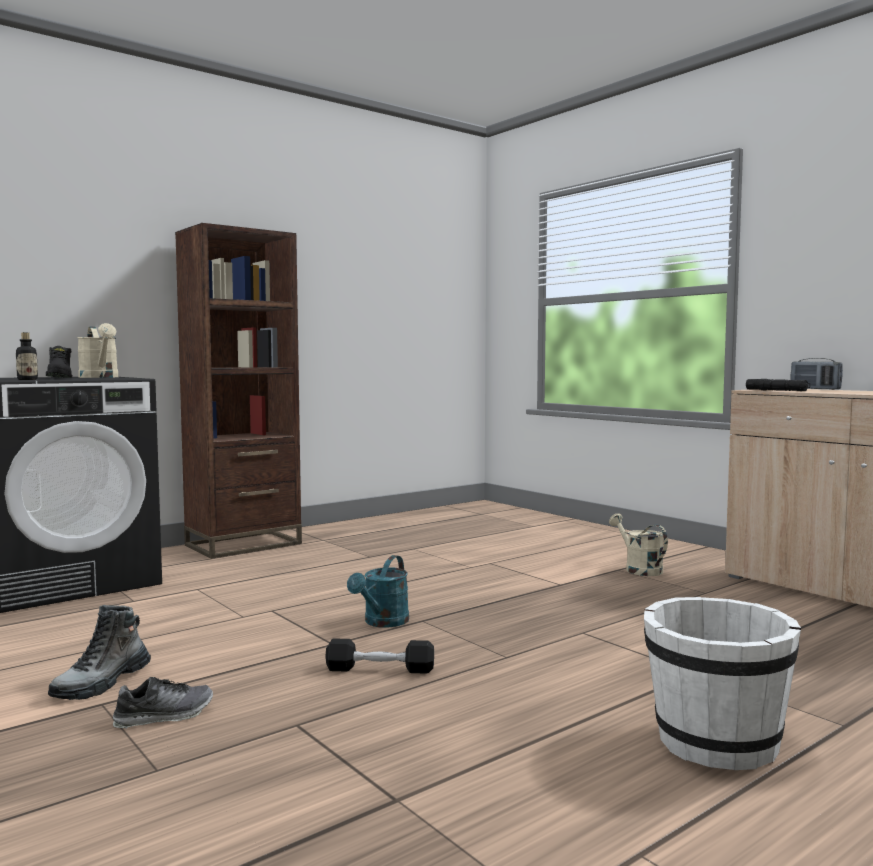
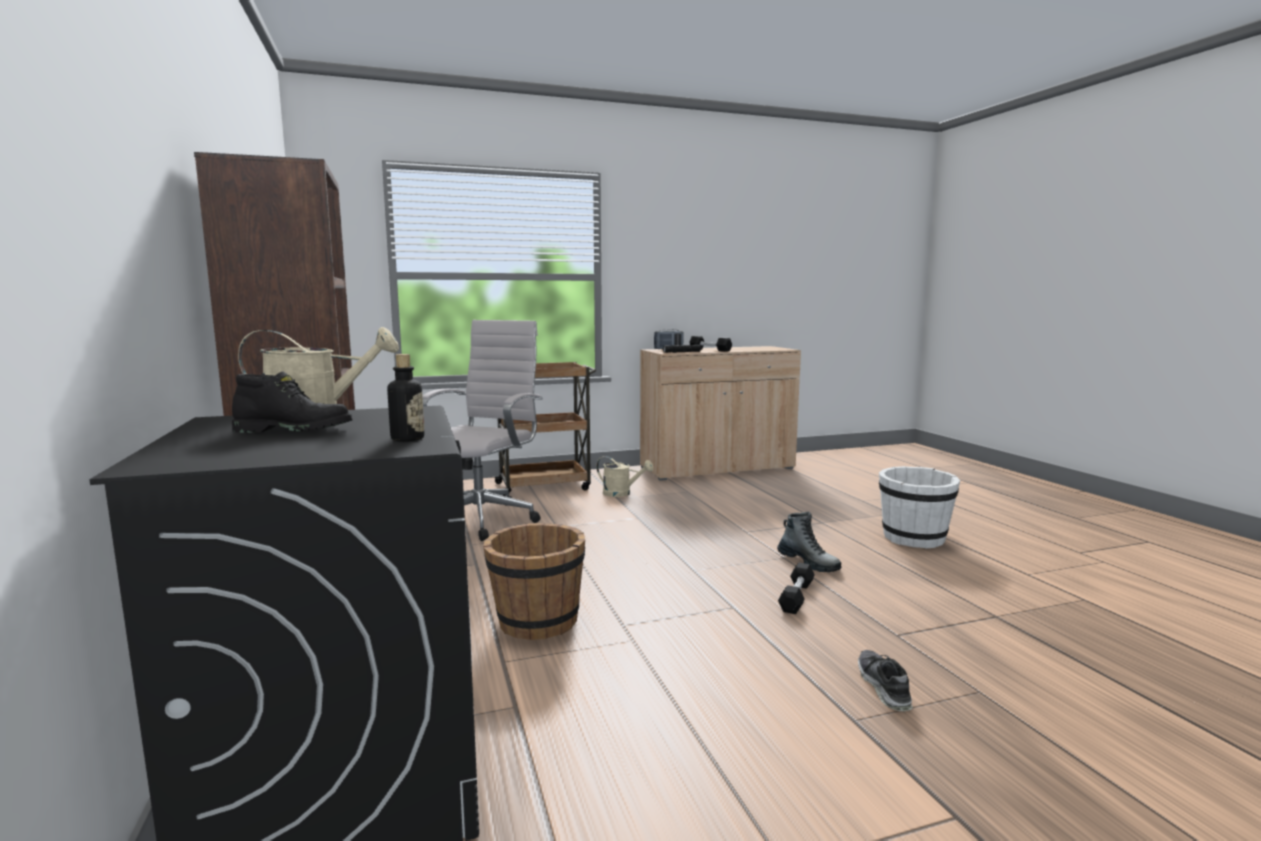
camera: 70 degrees left, 5 degrees up
(102, 683) = (802, 721): boot -> boot (808, 562)
(266, 587) = (537, 622): none -> brown bucket
(382, 623) = (691, 583): turquoise watering can -> none
(479, 542) = (483, 519): none -> white office chair
(610, 542) = (544, 486): none -> brown cart
(639, 569) = (621, 493): beige watering can -> beige watering can turned 150 degrees counterclockwise
(851, 392) = (710, 350): none -> black dumbbell

